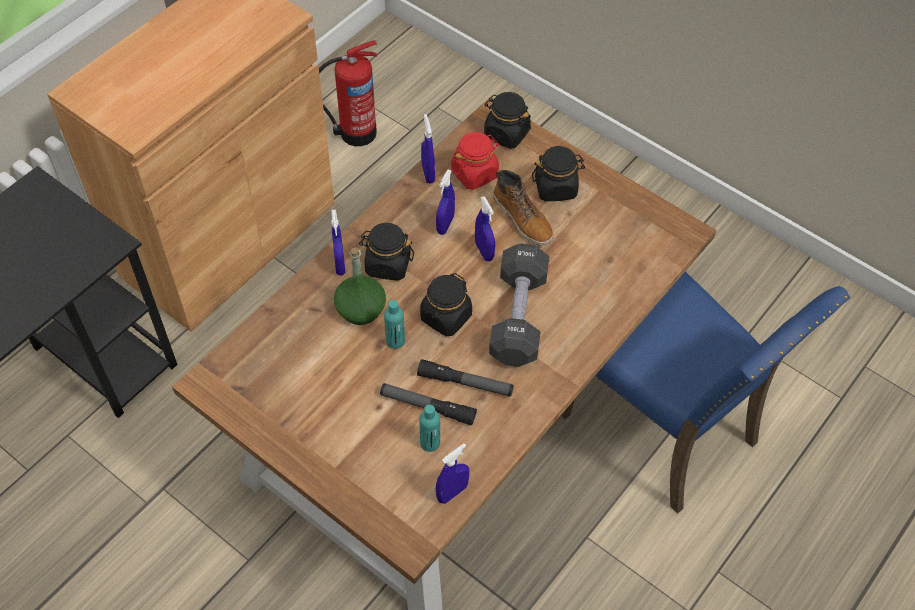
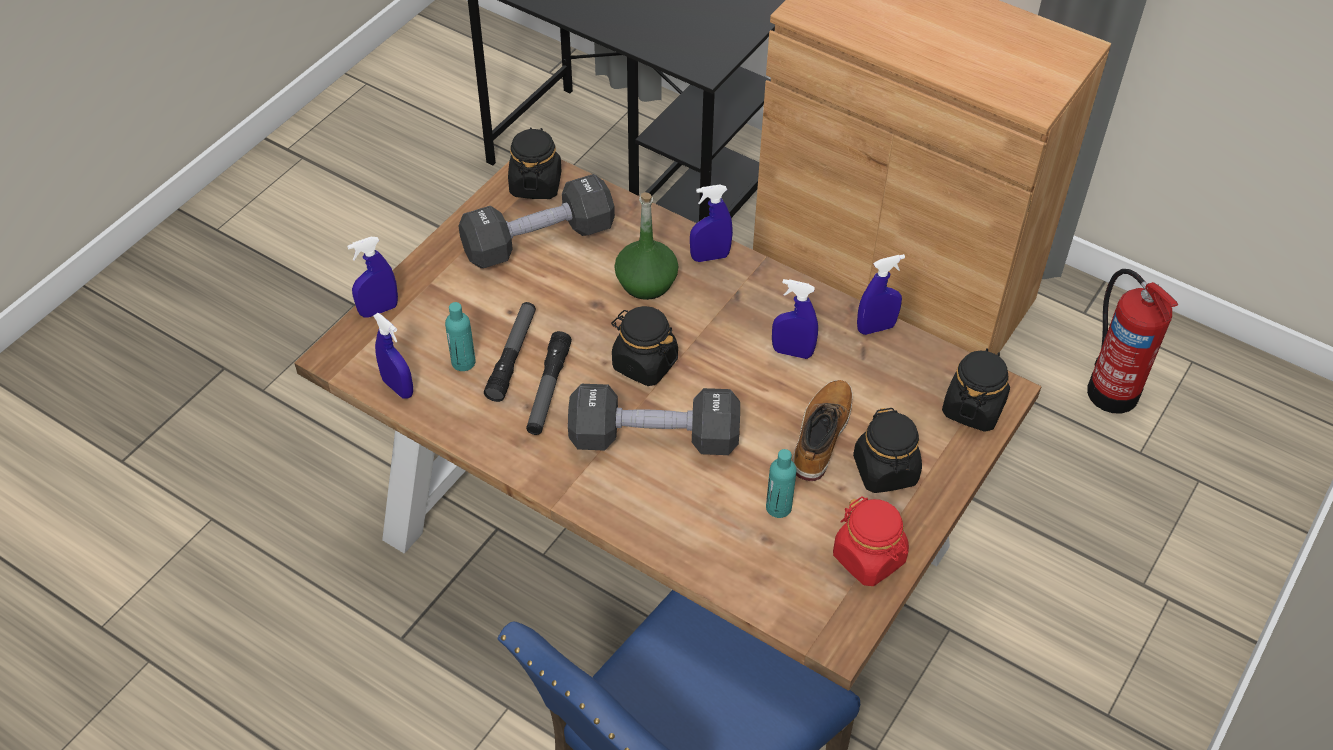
camera: 85 degrees right, 5 degrees down
(299, 382) = (539, 240): none -> black dumbbell
(387, 264) = (717, 301): black jar -> black jar (535, 184)
(395, 341) = (603, 318): turquoise bottle -> turquoise bottle (778, 507)
(474, 173) = (888, 377): red jar -> red jar (869, 558)
(484, 251) = (756, 395): blue spray bottle -> blue spray bottle (379, 310)
(523, 218) = (820, 435): boot -> boot turned 150 degrees clockwise

